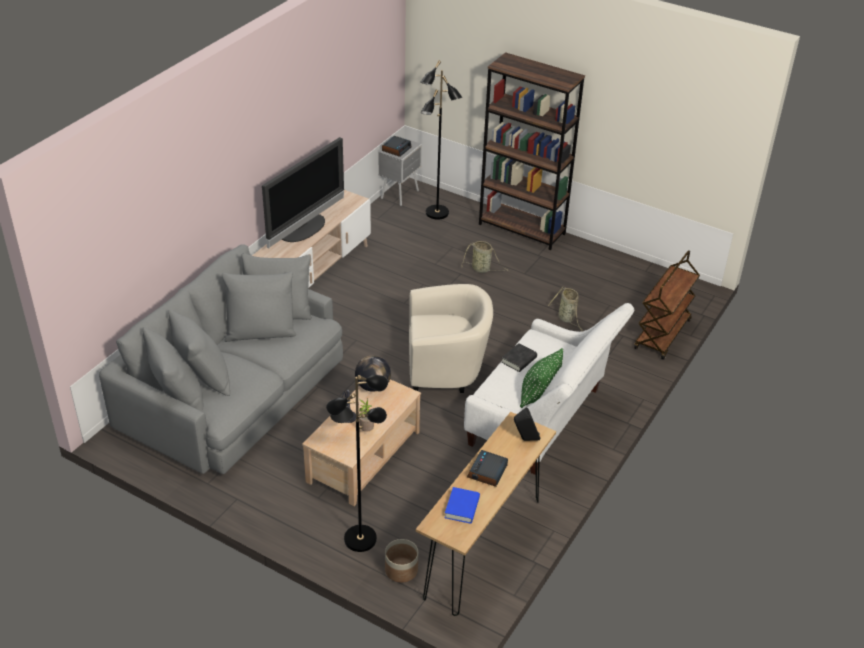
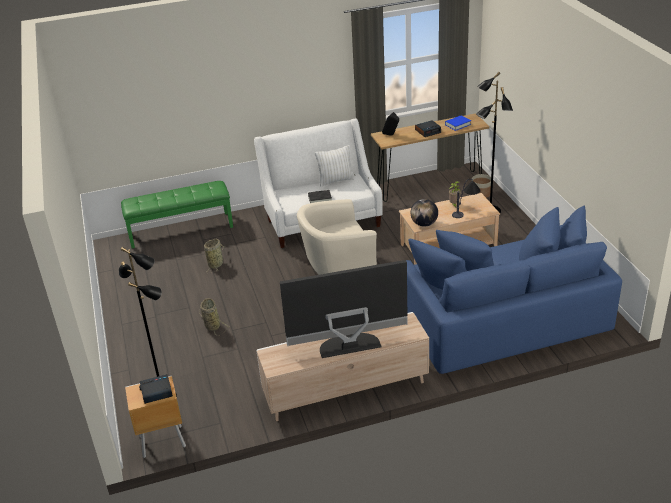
camera: 135 degrees left, 5 degrees down
(233, 392) = (501, 319): grey sofa -> blue sofa
(400, 194) = (161, 441): grey nightstand -> brown nightstand
(447, 369) = (337, 269): beige armchair -> beige armchair turned 60 degrees counterclockwise
(522, 229) = (128, 345): brown bookcase -> none
(538, 395) = (336, 180): green pillow -> white pillow
(662, 335) = (181, 229): brown cart -> green bench

